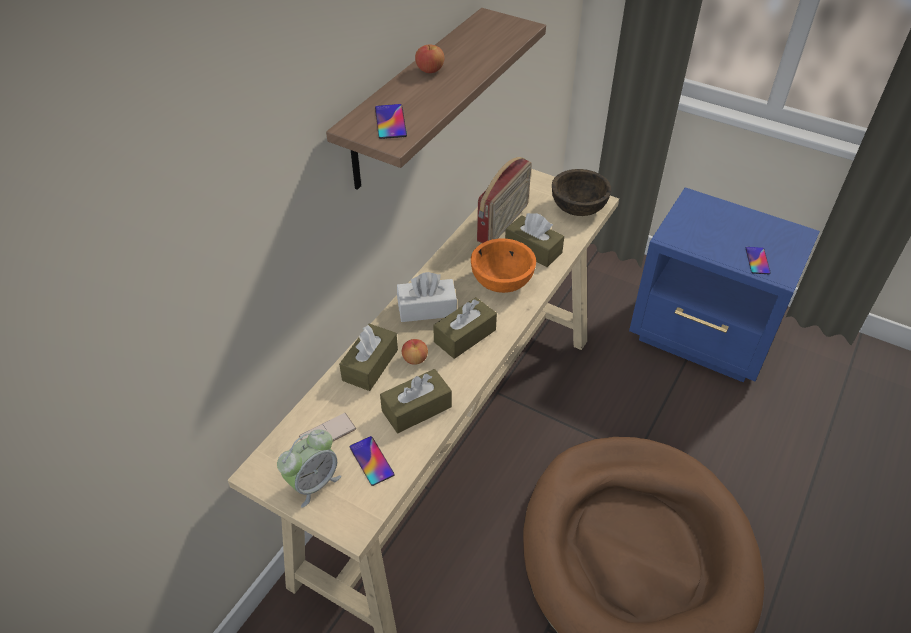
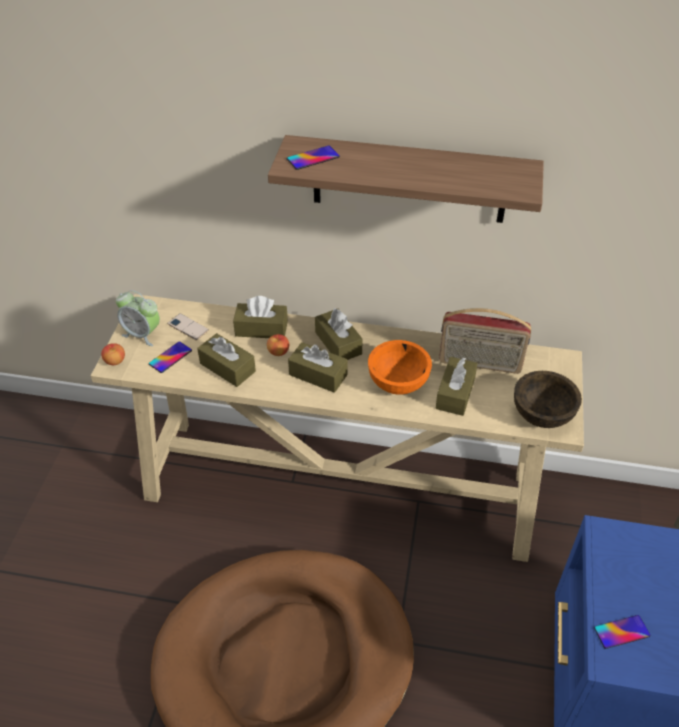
camera: 70 degrees right, 0 degrees up
(427, 309) = (338, 343): white tissue box -> brown tissue box
(430, 70) = (404, 158): apple -> apple (115, 361)

